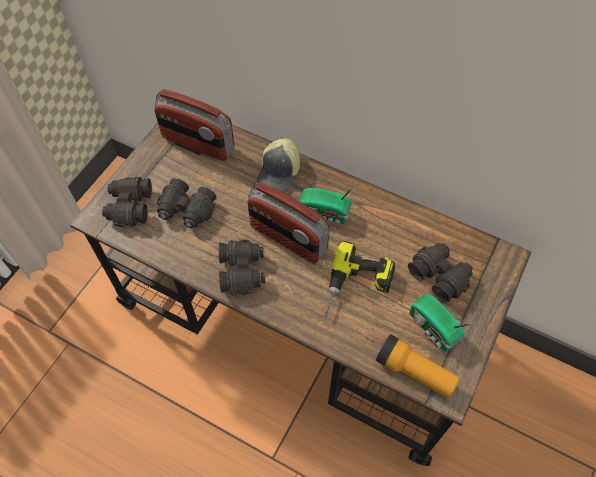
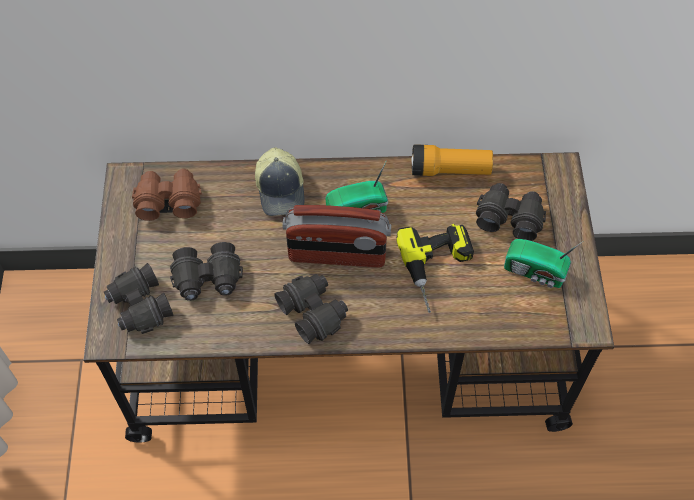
camera: 30 degrees left, 0 degrees up
(198, 143) = (168, 200): radio -> brown binoculars
(415, 372) = (544, 321): flashlight -> flashlight (450, 170)

